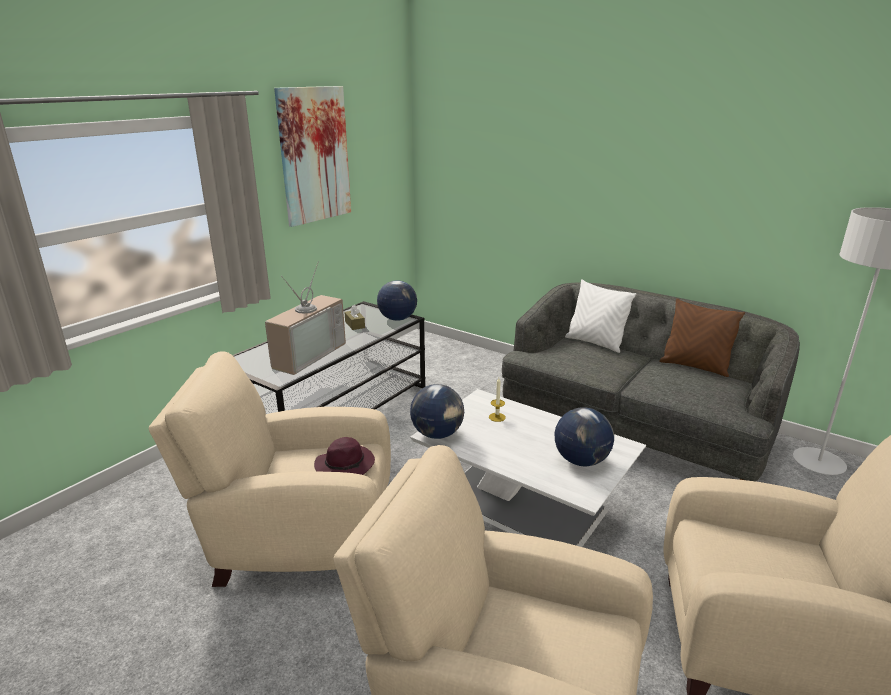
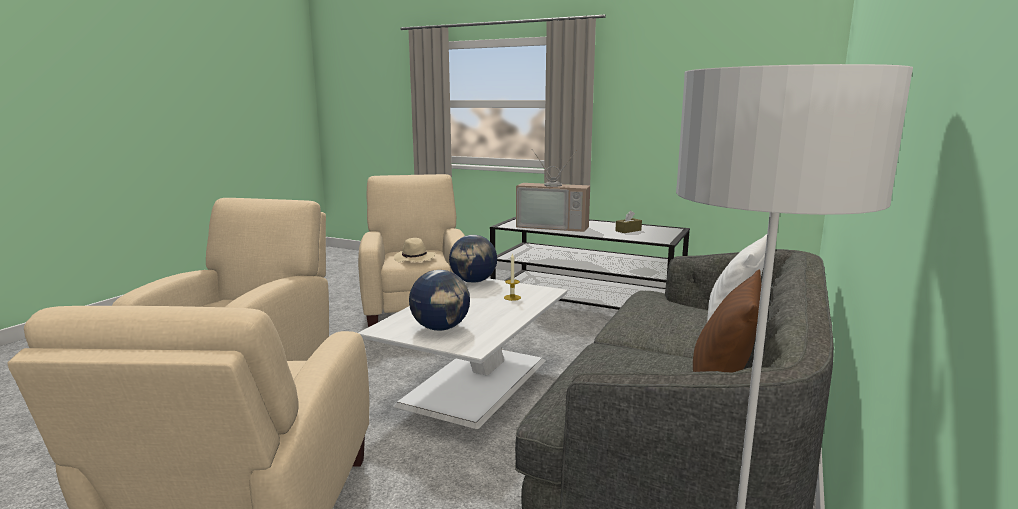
camera: 80 degrees right, 10 degrees down
(314, 155) = (673, 74): picture -> none
(346, 465) = (415, 259): purple hat -> beige hat
(397, 319) = (659, 239): globe -> none

